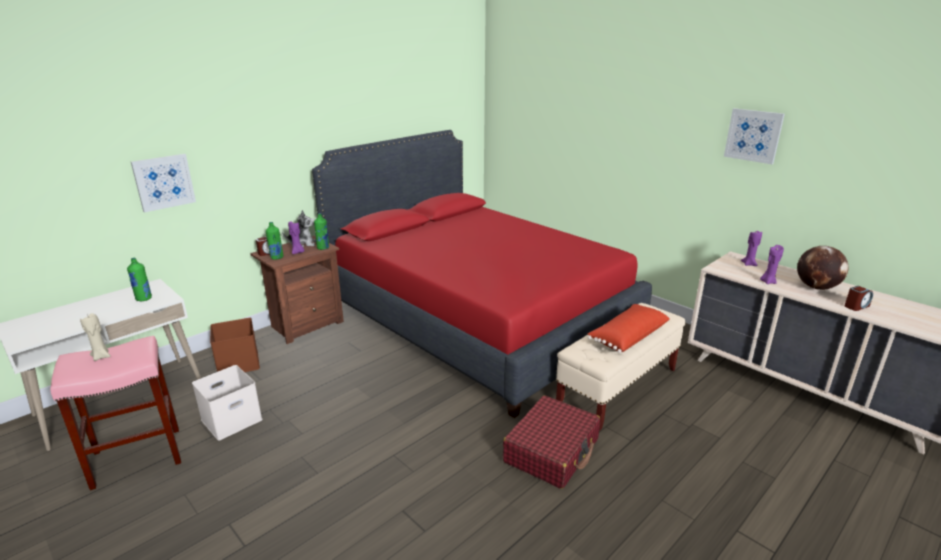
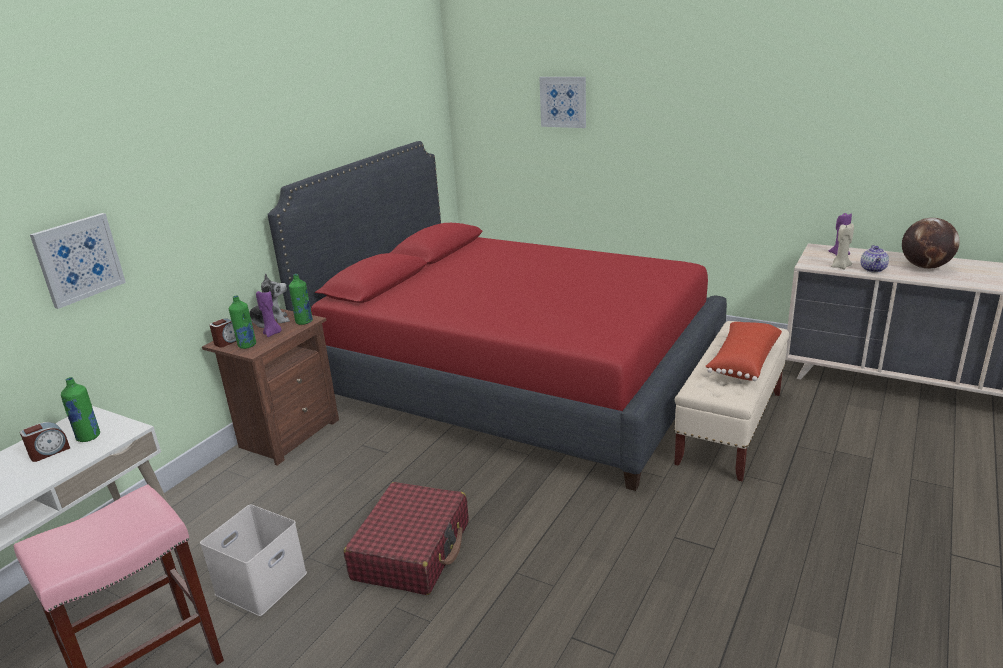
camera: 15 degrees left, 0 degrees up
(101, 356) = (91, 529): beige candle -> beige candle (840, 267)
(237, 363) = (219, 506): brown storage box -> none
(552, 451) = (703, 518): red suitcase -> red suitcase (412, 550)
(753, 135) = (822, 103): picture -> picture (563, 102)
(768, 282) = (873, 269): purple candle -> teapot
(856, 306) = (978, 279): alarm clock -> alarm clock (49, 452)

